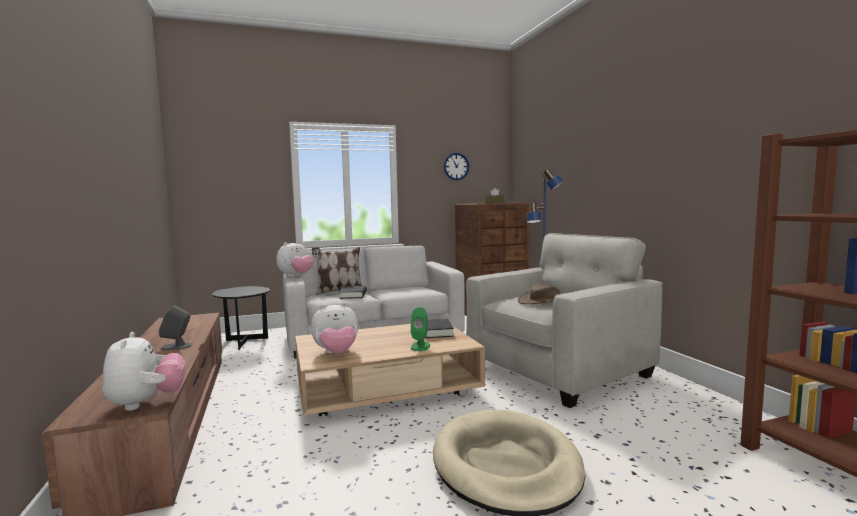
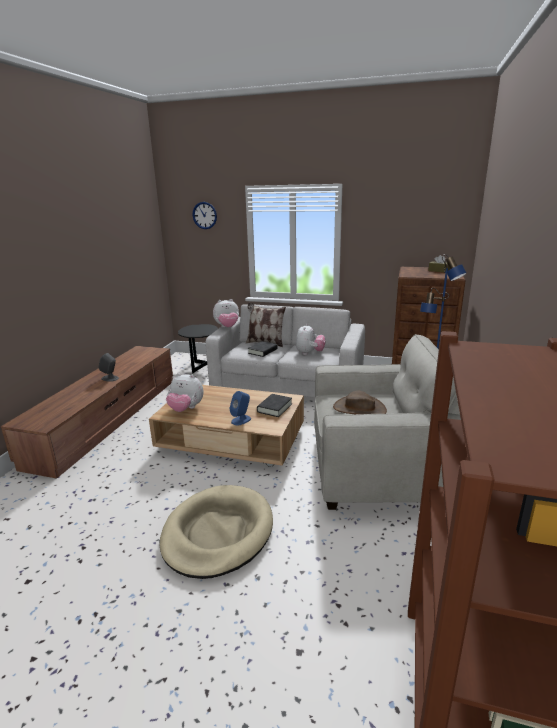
camera: 35 degrees right, 15 degrees up
(146, 403) = (47, 422): plush toy -> plush toy (309, 353)
(420, 346) = (241, 420): green speaker -> blue speaker
(456, 166) = (407, 226): wall clock -> wall clock (204, 215)

